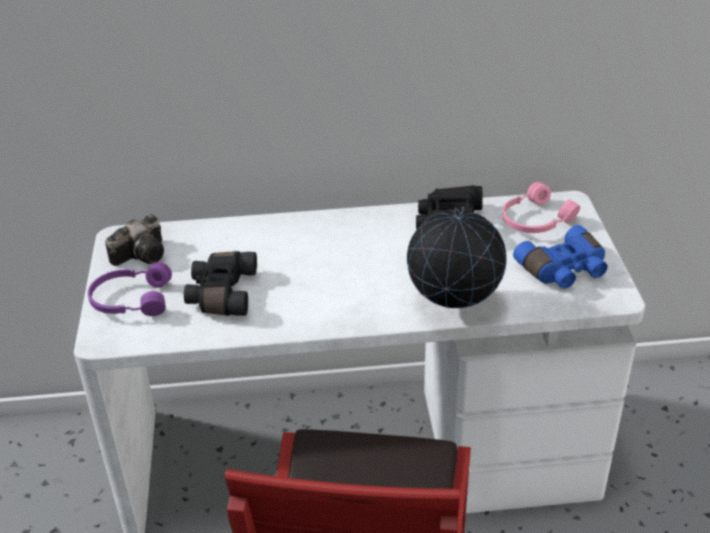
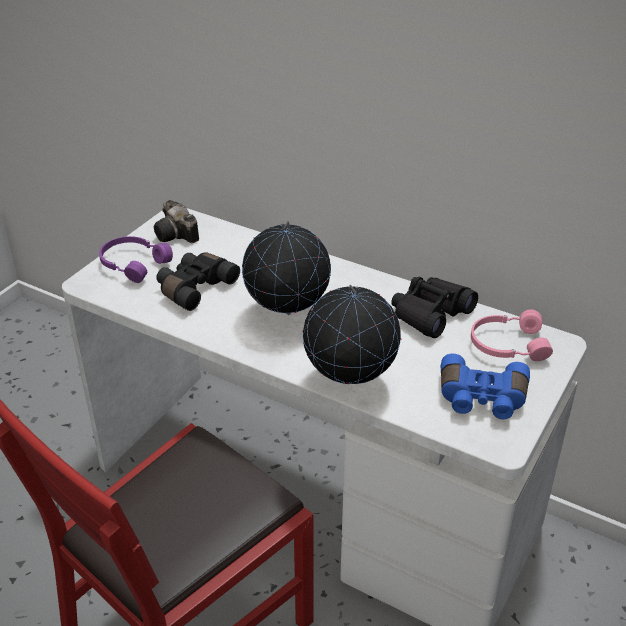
camera: 35 degrees right, 0 degrees up
(143, 254) = (177, 235): camera -> camera turned 60 degrees clockwise
(335, 277) = (287, 314): none -> globe

